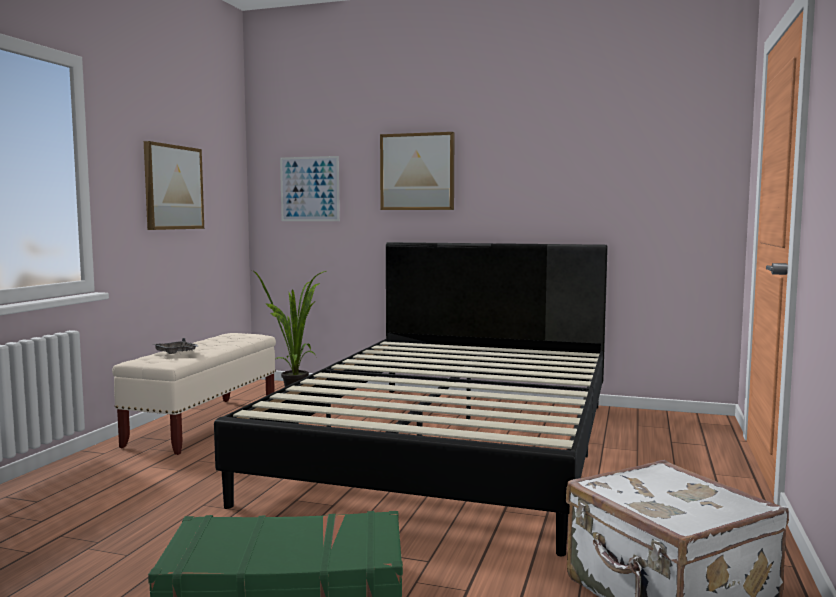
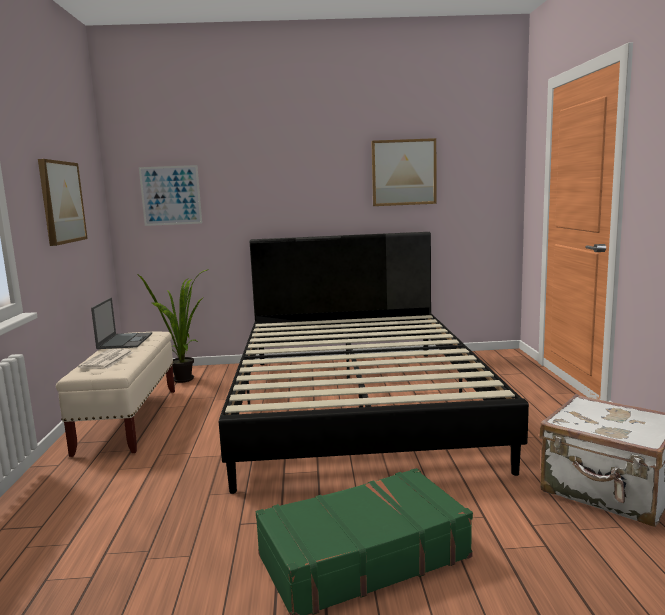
camera: 20 degrees left, 5 degrees up
(176, 353) = (107, 360): grey tray -> newspaper
(218, 339) = (125, 341): none -> laptop
(417, 172) = (271, 178): picture -> picture (403, 172)

